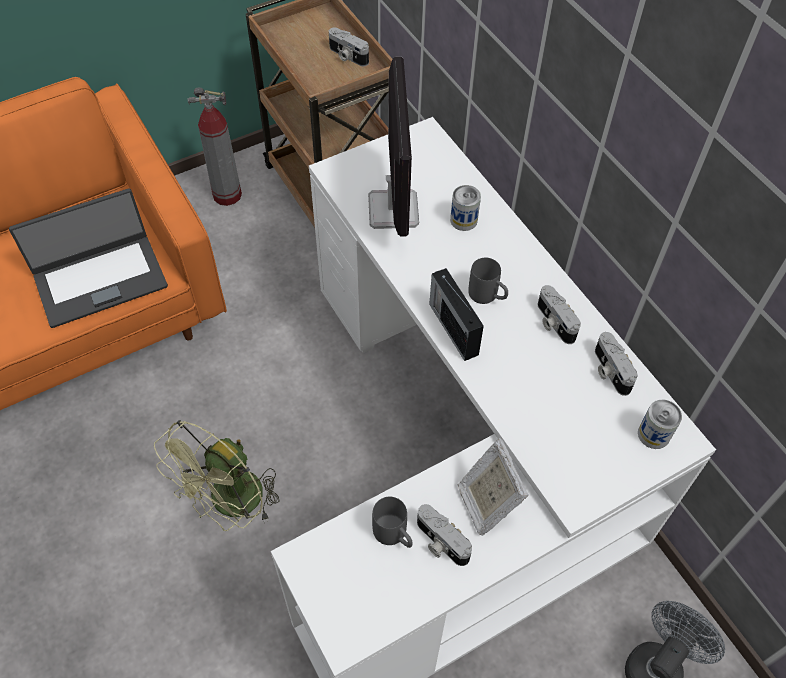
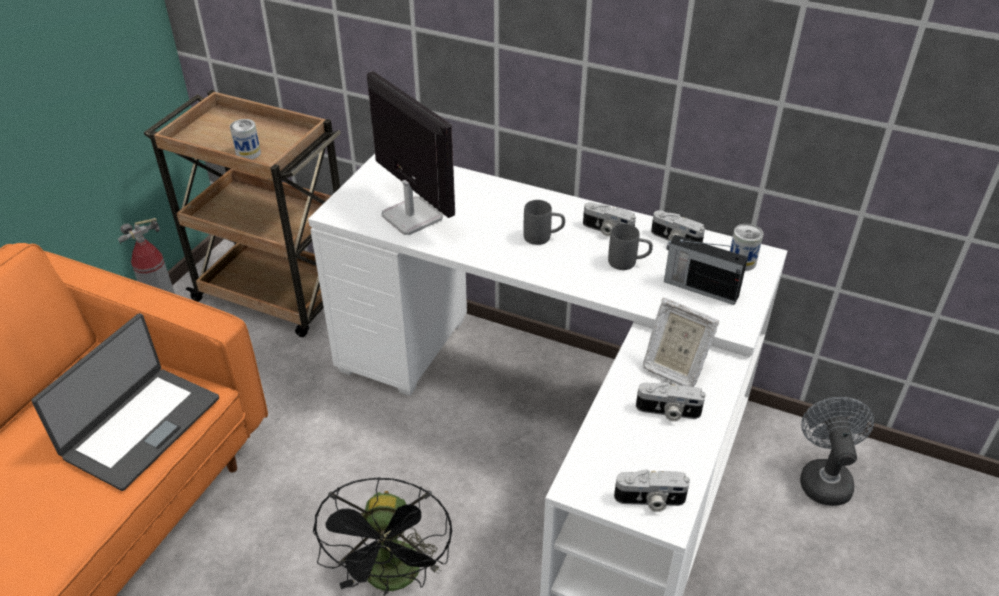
camera: 35 degrees left, 15 degrees down
(230, 504) = (394, 579): green fan -> black fan
(347, 56) = (270, 133): camera -> camera (650, 501)
(394, 536) = (631, 428): grey mug -> grey mug (628, 262)
(453, 328) = (538, 268): radio -> radio (699, 288)
(463, 220) = (475, 199): can -> can (248, 153)

